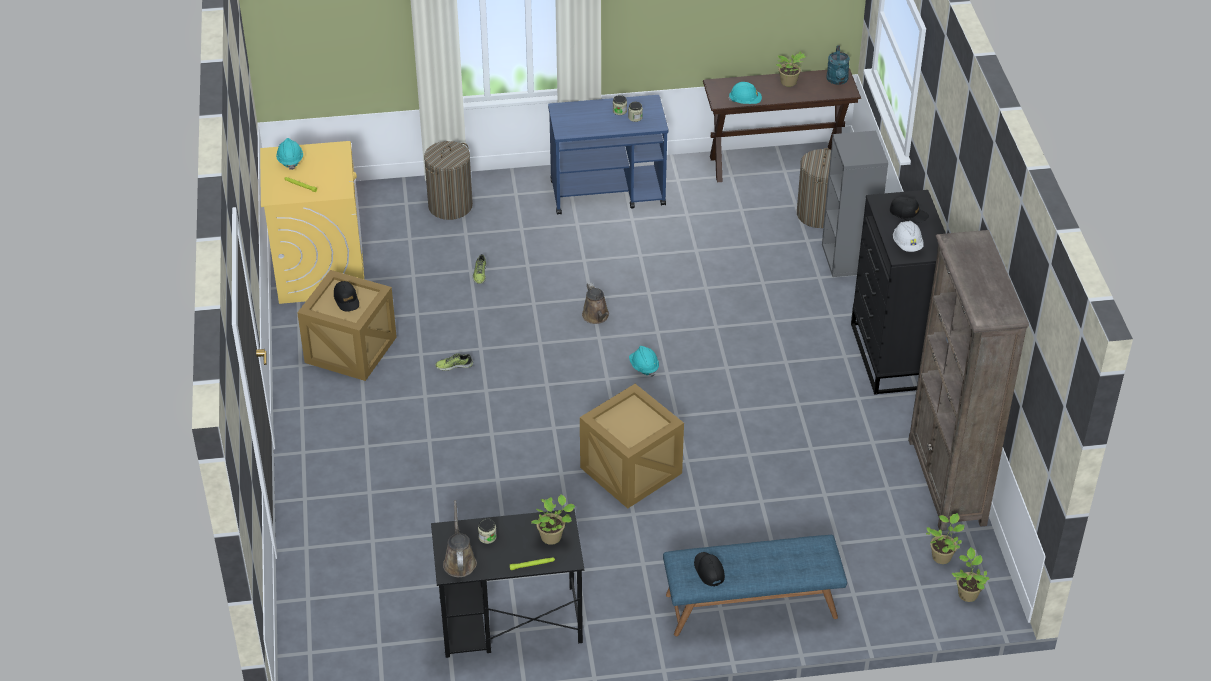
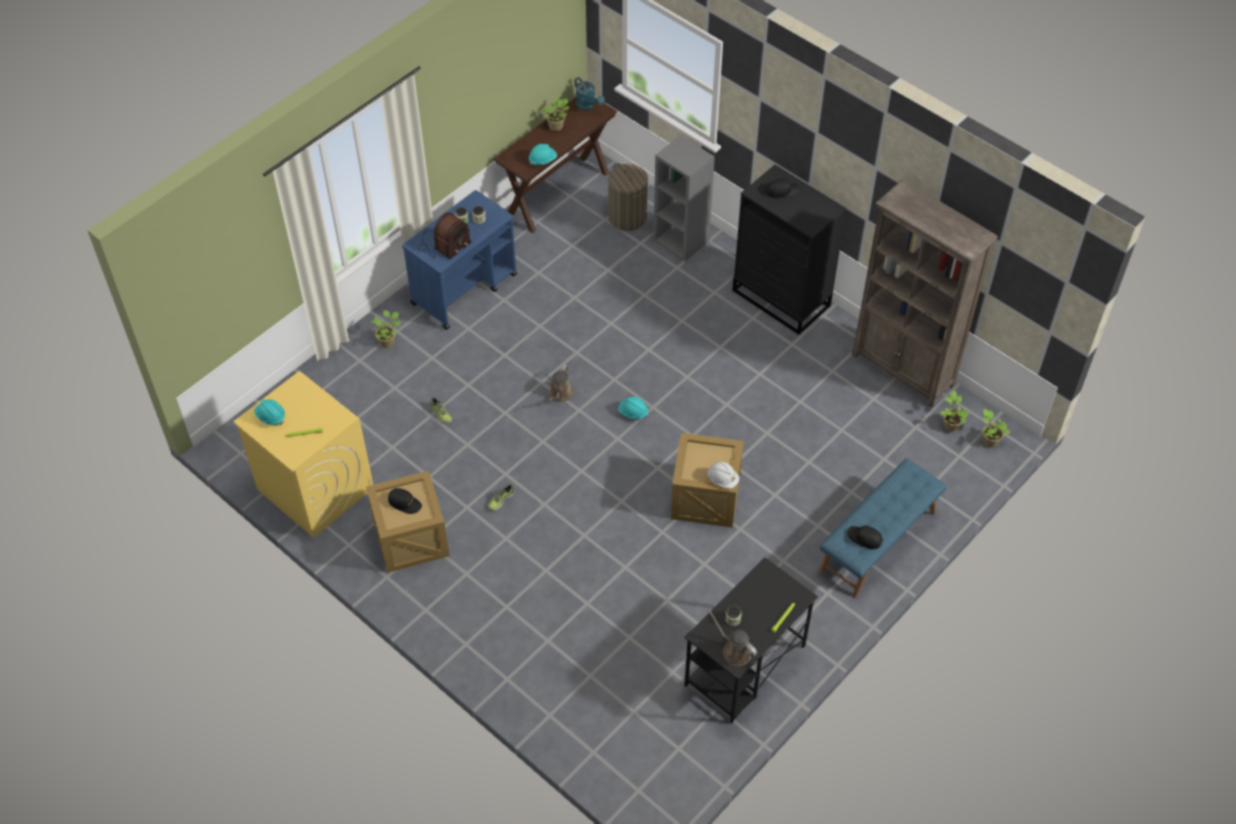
camera: 40 degrees left, 10 degrees up
(450, 206) = (358, 371): laundry basket -> none
(553, 537) = (774, 588): potted plant -> potted plant (388, 341)
(582, 121) = (443, 245): none -> radio
(596, 316) = (560, 394): brown watering can -> brown watering can turned 75 degrees clockwise
(907, 244) = (806, 216): white hard hat -> white hard hat (722, 480)

